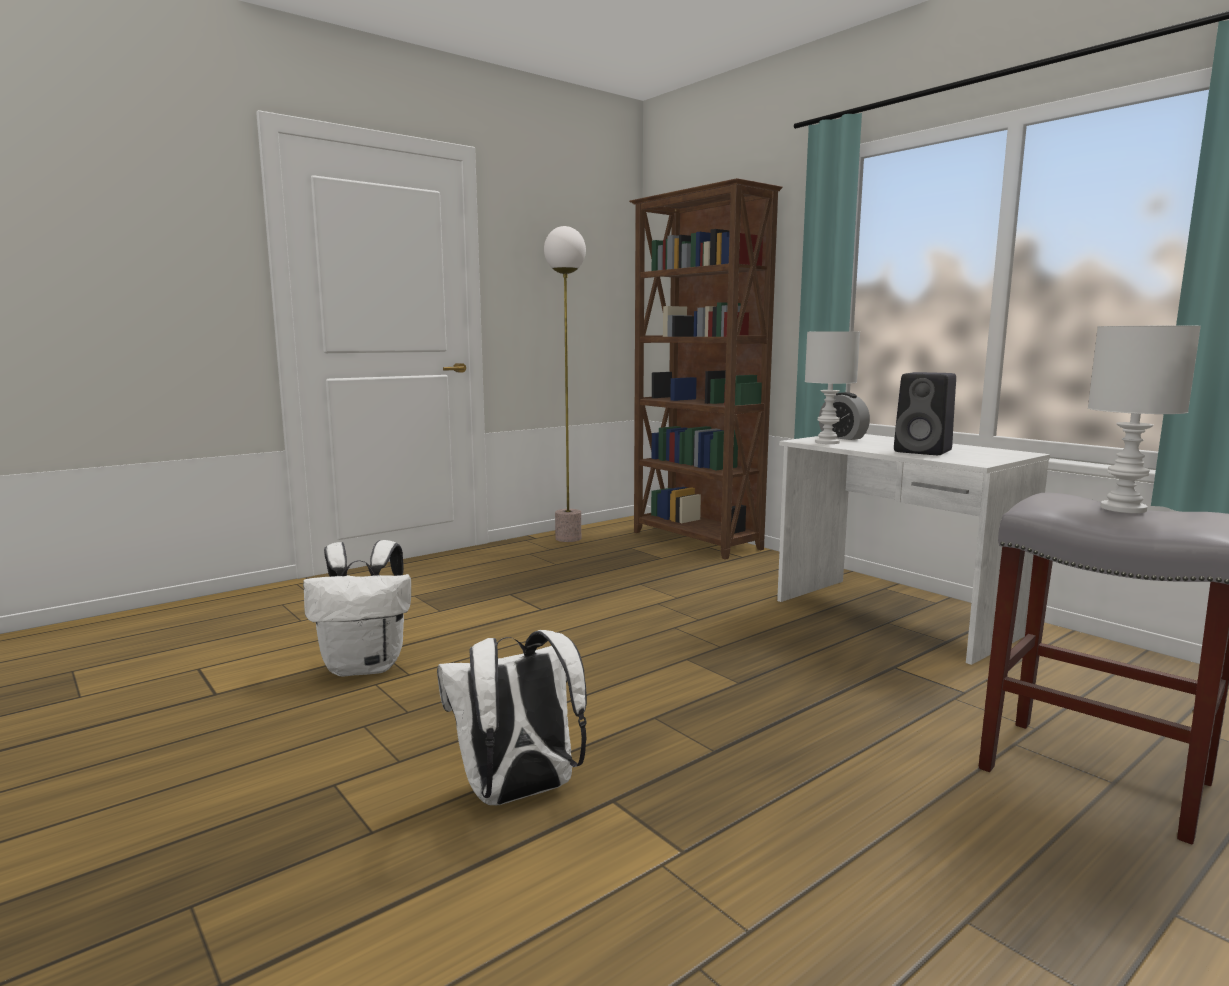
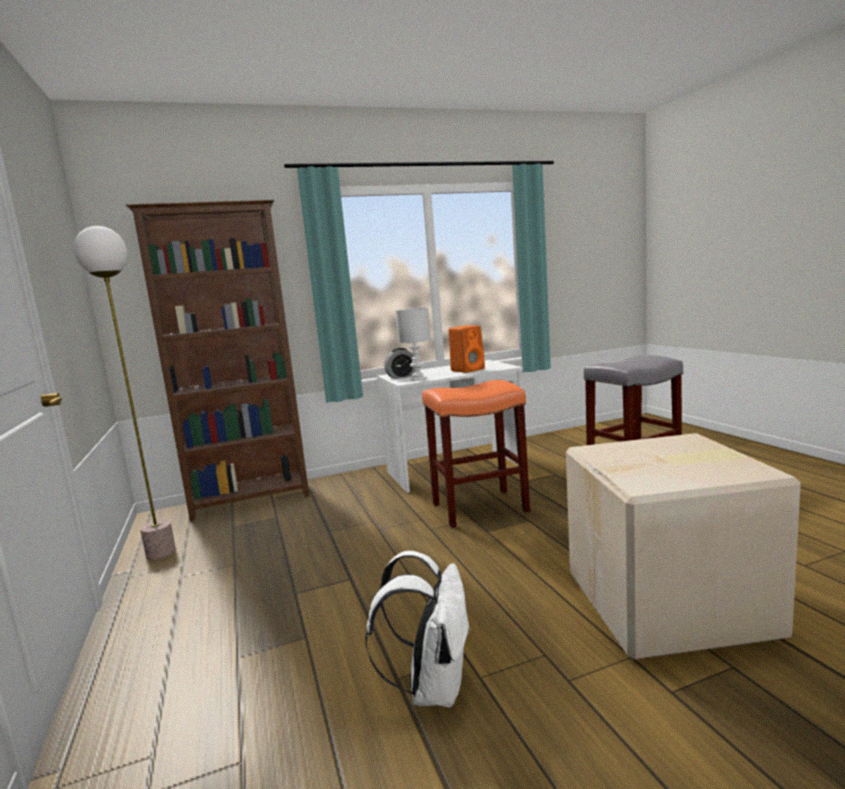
camera: 70 degrees left, 0 degrees up
(518, 794) = (671, 604): white backpack -> cardboard box
(759, 646) = (478, 508): none -> orange stool
(924, 451) = (468, 370): black speaker -> orange speaker
(1121, 509) = (629, 361): white table lamp -> none

